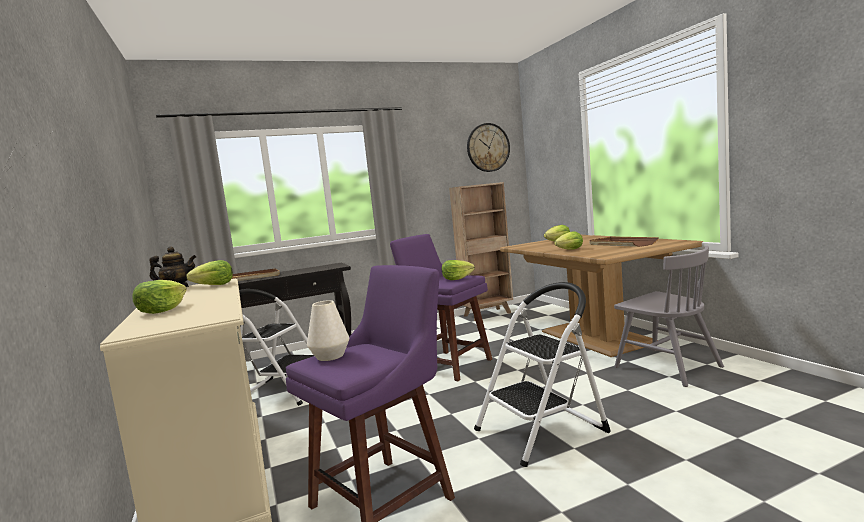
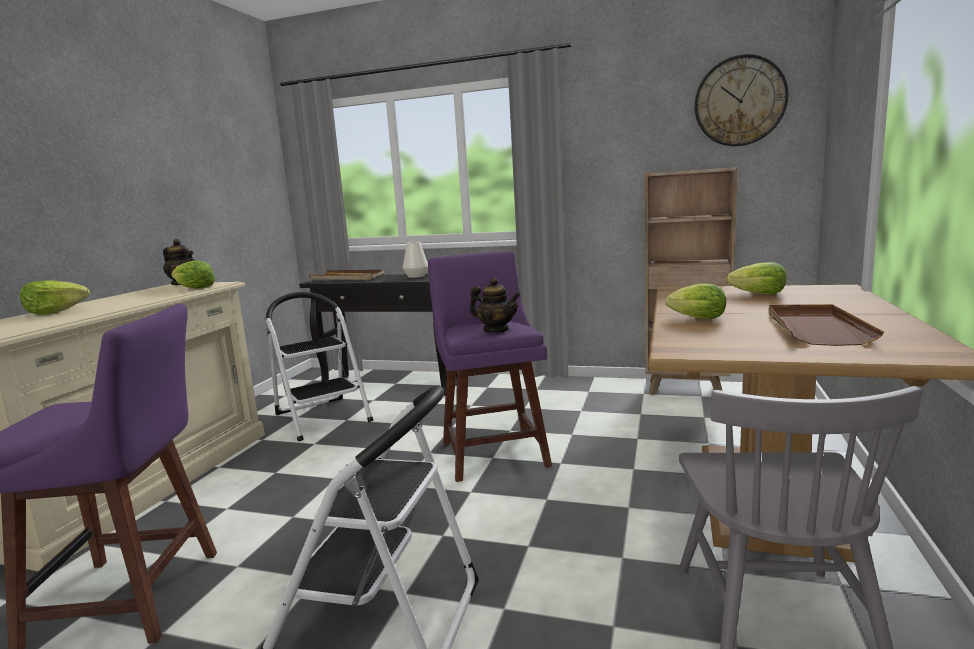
camera: 40 degrees right, 5 degrees up
(330, 356) = (77, 408): white vase -> white vase (416, 276)
(457, 279) = (496, 330): lettuce -> teapot

